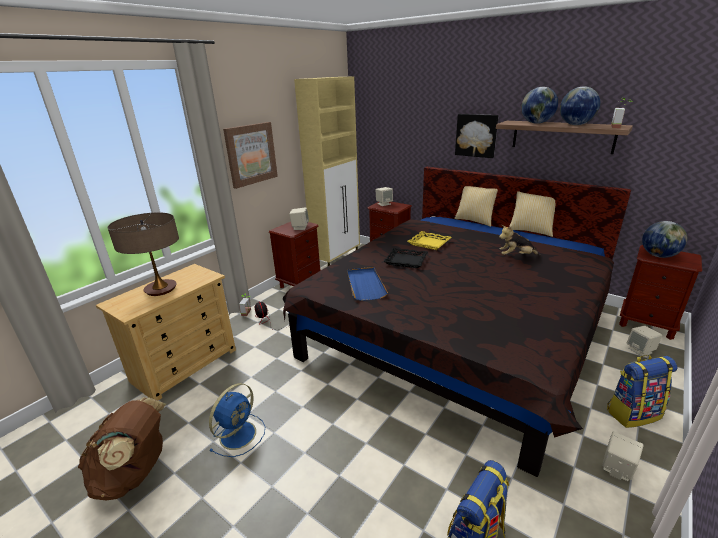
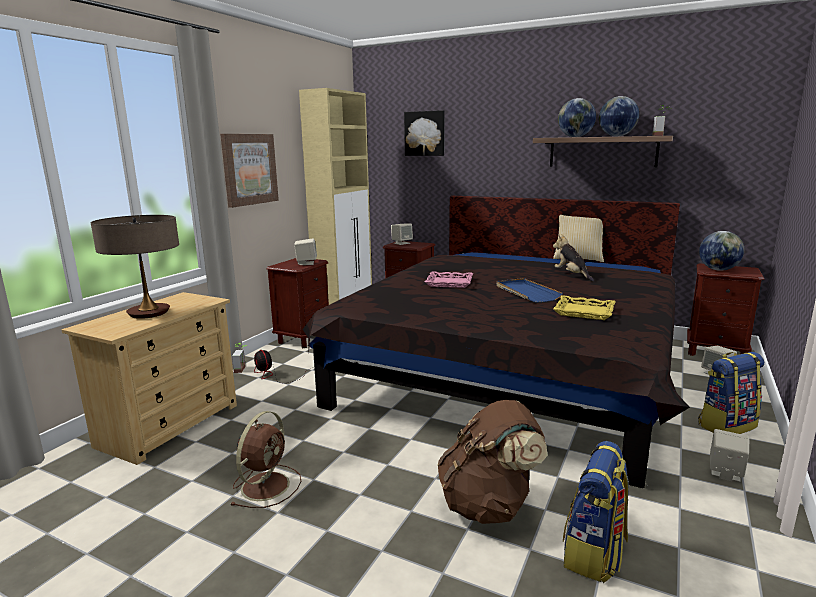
camera: 10 degrees left, 10 degrees down
(135, 473) = (130, 538): brown backpack -> brown backpack (489, 505)
(239, 434) = (266, 485): blue fan -> brown fan
(365, 285) = (410, 302): blue tray -> blue tray (526, 292)
(405, 261) = (449, 283): black tray -> pink tray
(429, 243) = (469, 270): yellow tray -> yellow tray (584, 312)
(475, 221) = (513, 253): pillow -> none
(476, 135) = (508, 156): picture -> picture (425, 133)
(516, 256) = (571, 275): plush toy -> plush toy turned 75 degrees clockwise

